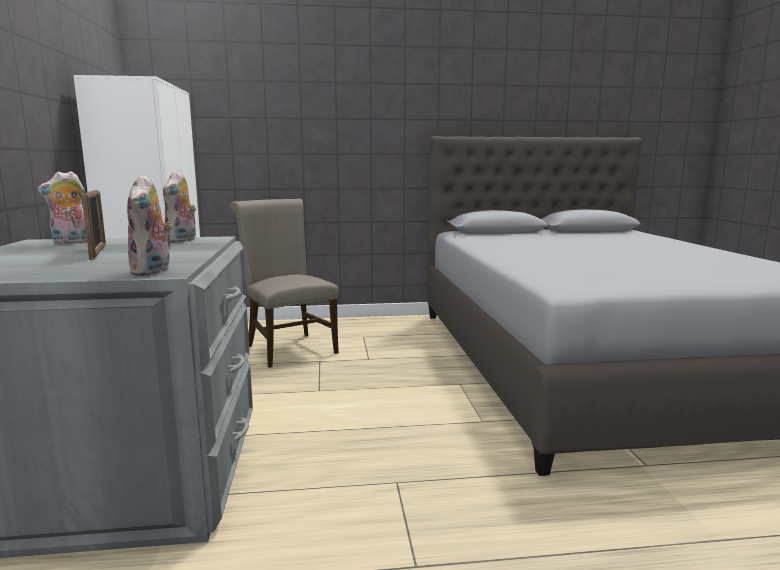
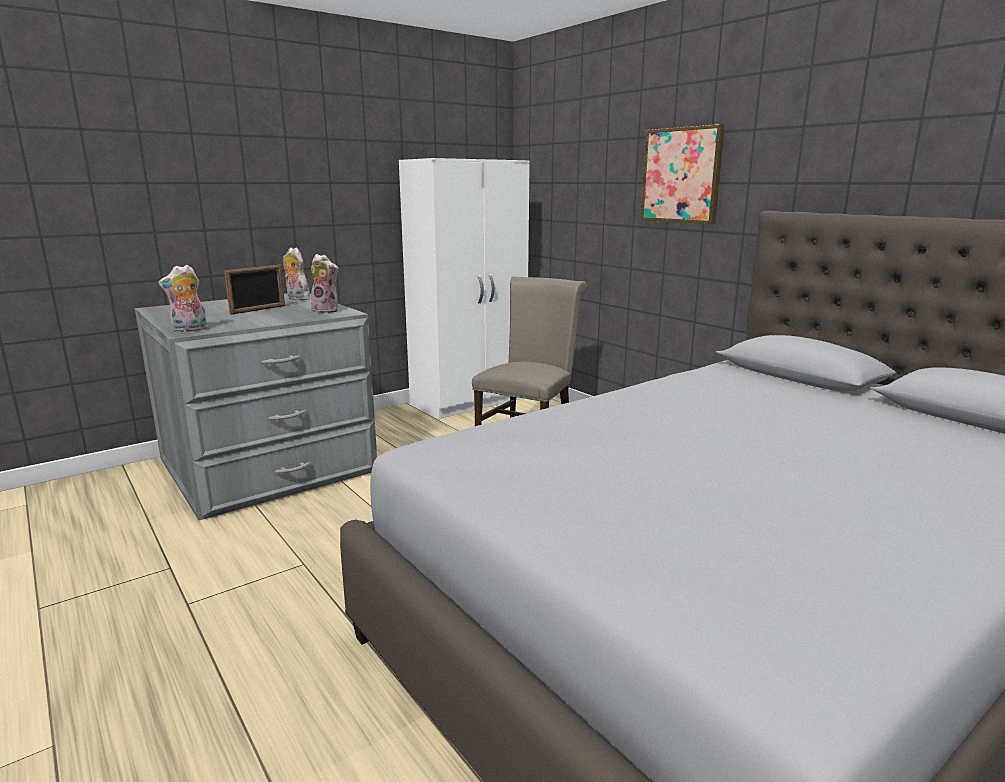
camera: 60 degrees right, 5 degrees up
(182, 240) = (327, 310): plush toy -> plush toy turned 135 degrees counterclockwise
(349, 113) = (681, 175): none -> picture

